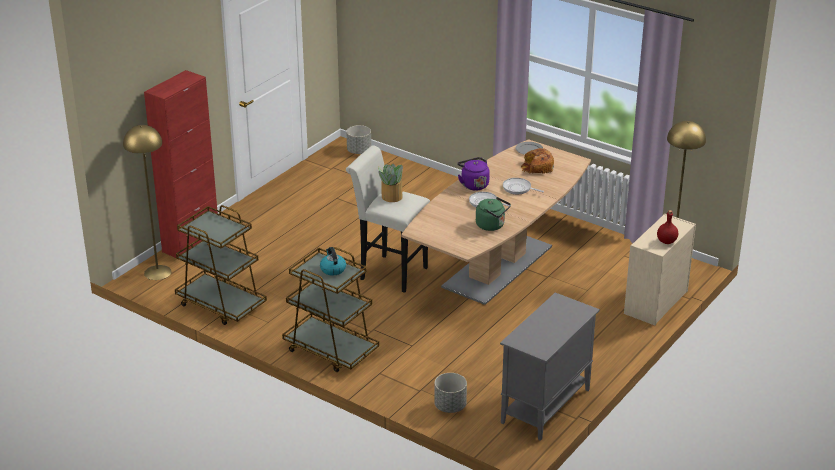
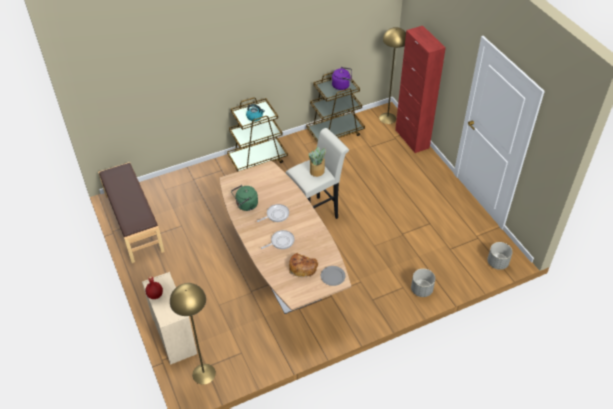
camera: 120 degrees right, 15 degrees up
(450, 406) = (170, 185): grey planter -> grey planter (421, 290)
(473, 184) = (305, 220): purple kettle -> purple kettle (342, 85)
(545, 407) = (133, 223): grey cabinet -> brown bench

